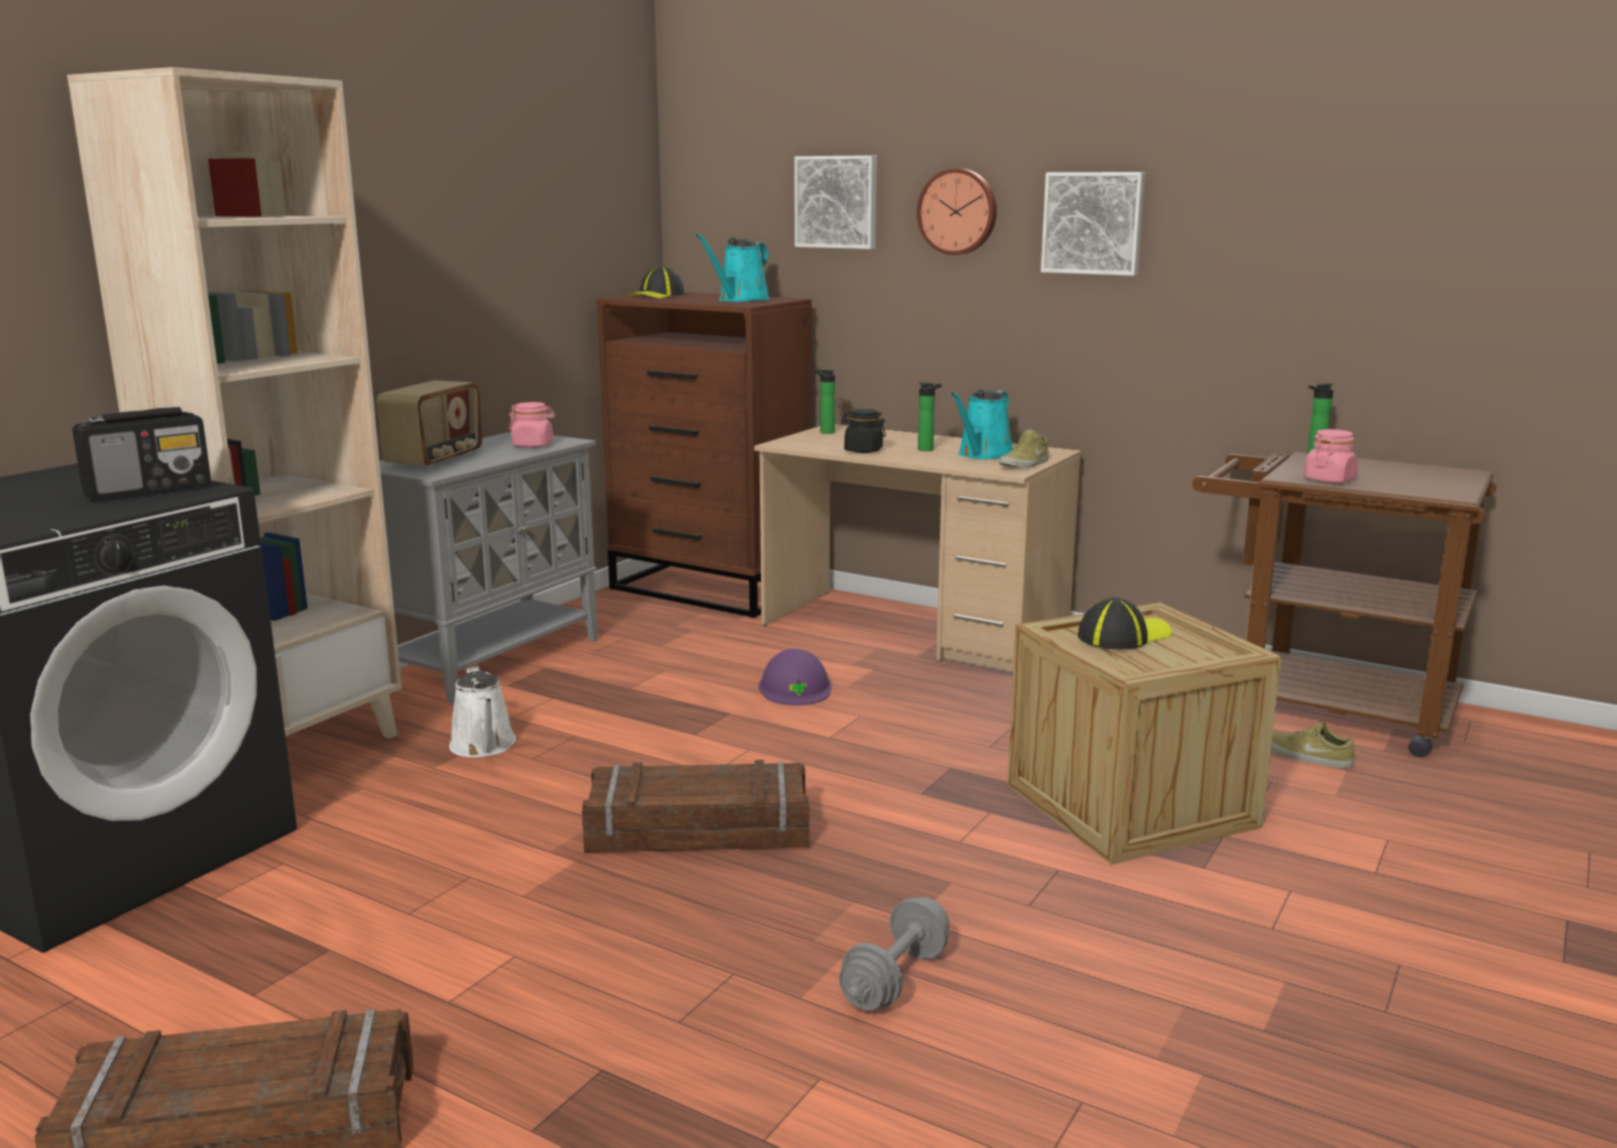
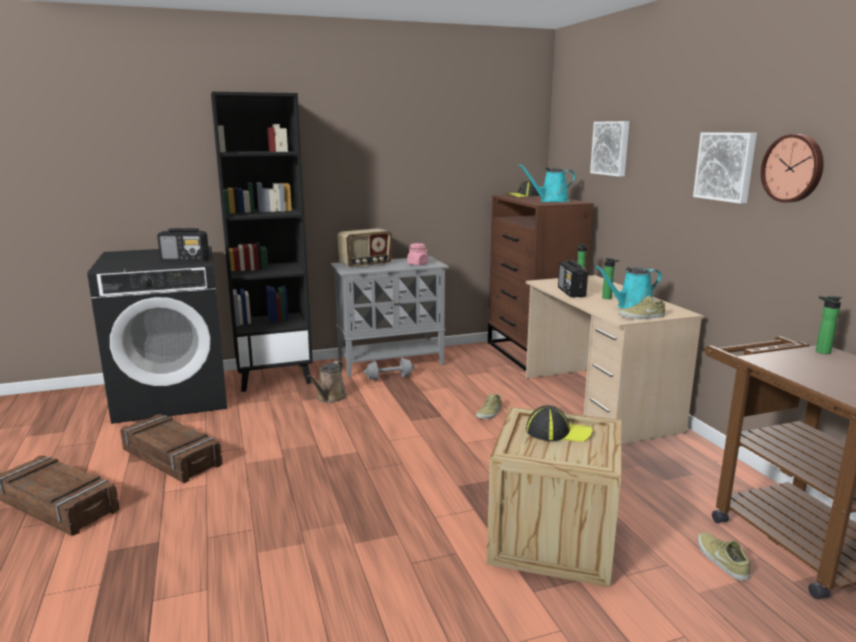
camera: 40 degrees right, 0 degrees up
(293, 747) = (274, 377): beige bookcase -> black bookcase
(484, 746) = (330, 398): white watering can -> brown watering can
(698, 831) = (342, 463): crate -> crate (171, 457)
(795, 687) = (490, 413): purple hard hat -> beige shoe
(863, 450) = (571, 292): black jar -> radio
(895, 978) = (301, 564): grey dumbbell -> grey dumbbell (389, 378)
(958, 211) = (661, 156): wall clock -> wall clock (793, 168)
(1329, 480) = (786, 368): pink jar -> none

